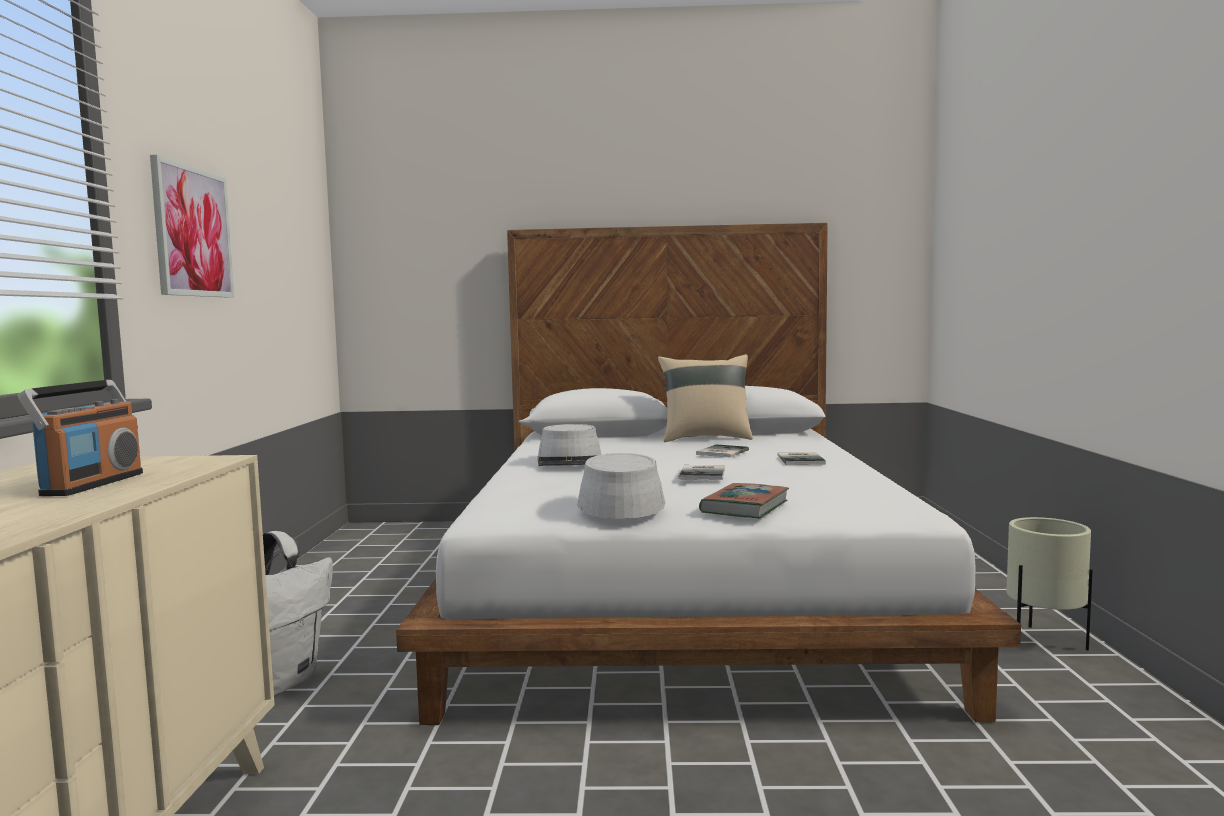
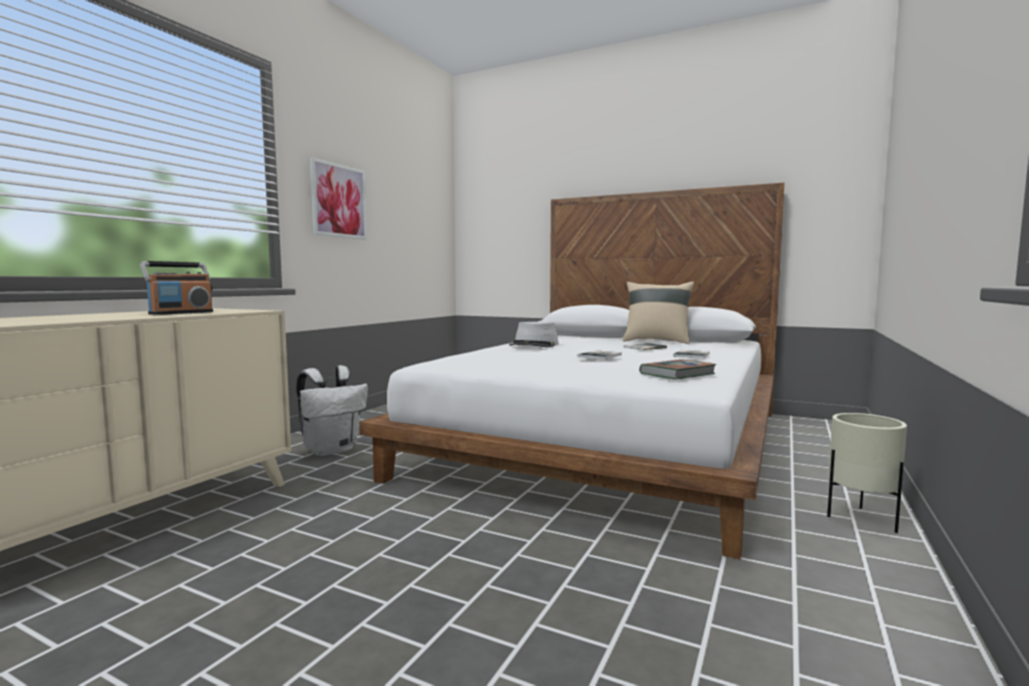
camera: 25 degrees right, 0 degrees up
(619, 502) = (506, 363): grey hat -> none
(745, 507) = (582, 373): book -> book (677, 374)

